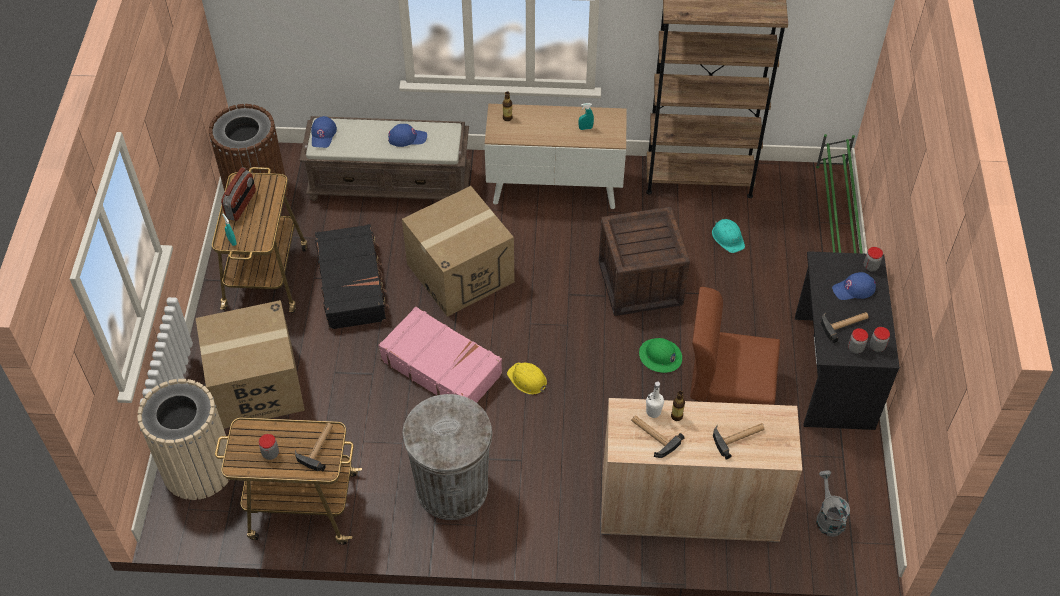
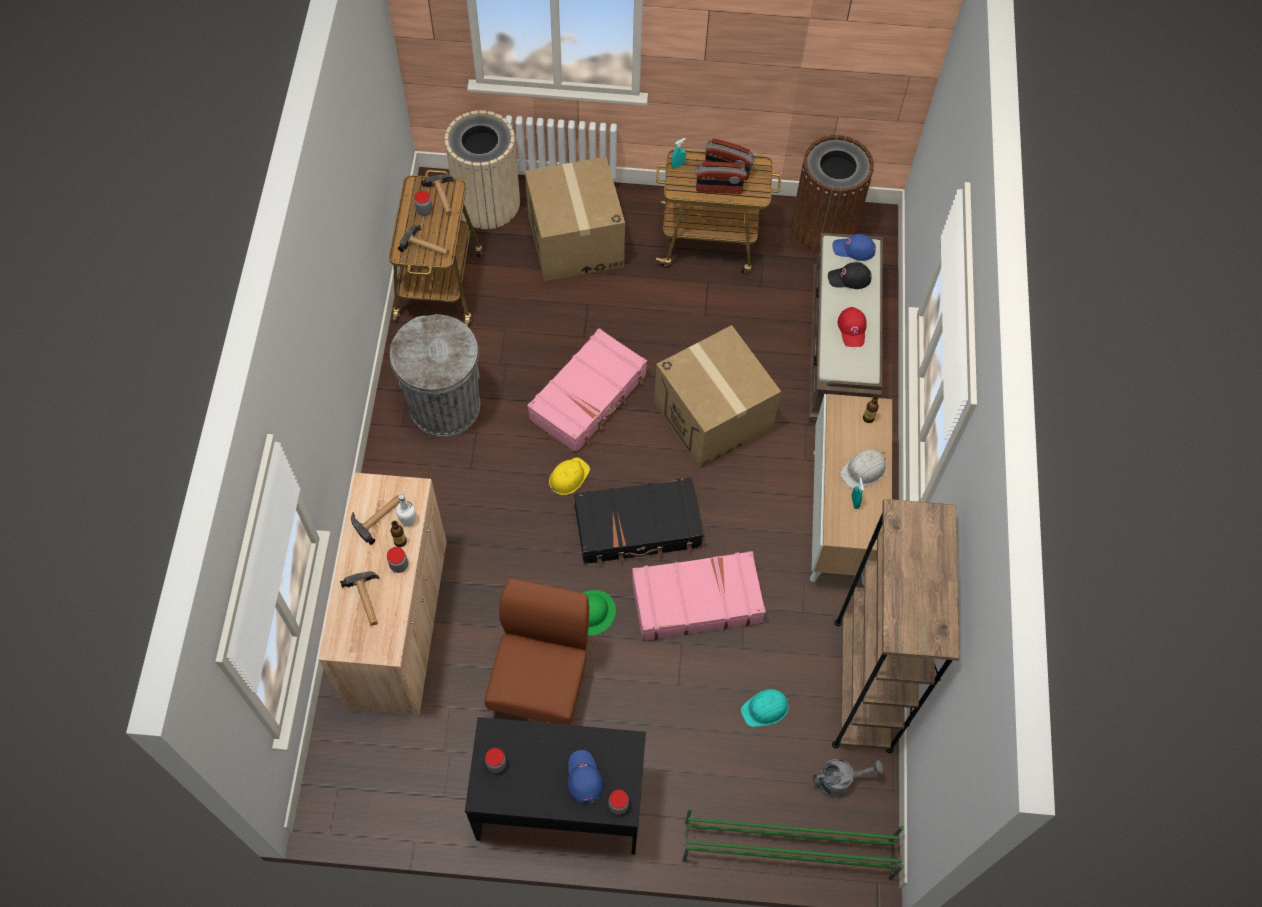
camera: 90 degrees right, 10 degrees up
(263, 211) = (719, 188): none -> radio
(352, 284) = (698, 316): black suitcase -> black suitcase (638, 528)
(354, 138) = (849, 278): none -> black cap
(407, 138) = (852, 329): blue cap -> red cap
(556, 122) = (864, 470): none -> white hard hat
(640, 283) = (696, 600): crate -> pink suitcase
(828, 517) = (370, 766): grey watering can -> grey watering can (839, 780)
(844, 324) = (532, 757): hammer -> hammer (443, 197)
(877, 346) = (497, 790): jar -> jar (399, 565)

